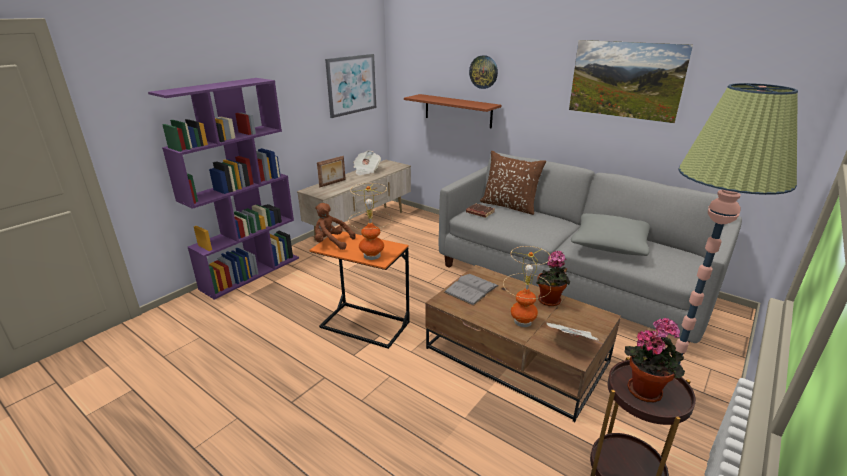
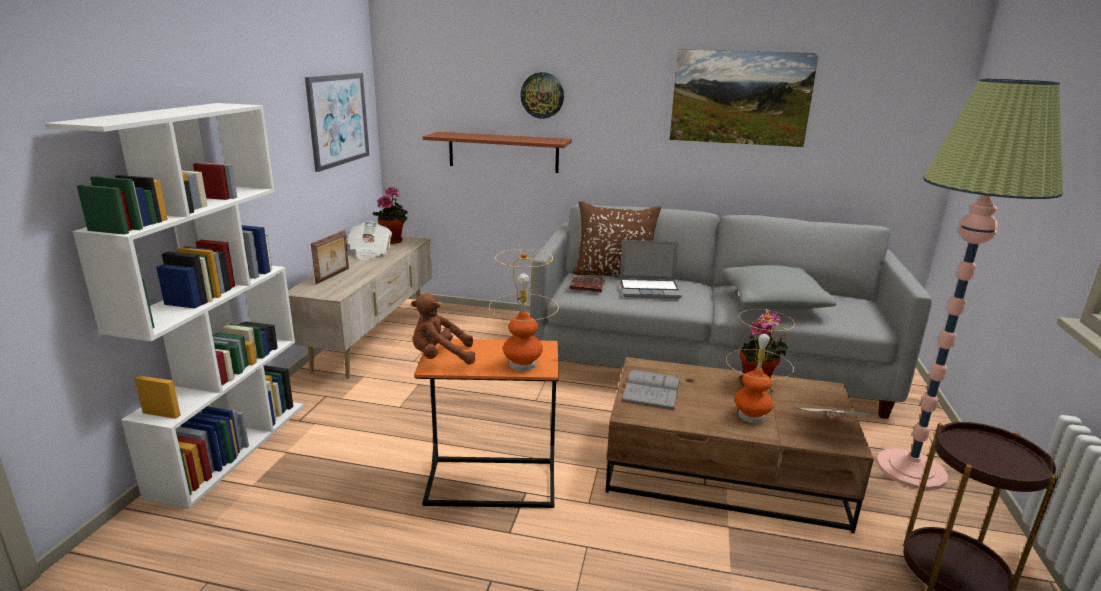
camera: 25 degrees left, 5 degrees down
(251, 272) = (231, 447): purple bookcase -> white bookcase
(522, 221) = (650, 290): none -> laptop
(646, 389) = (988, 455): potted plant -> potted plant (393, 240)

